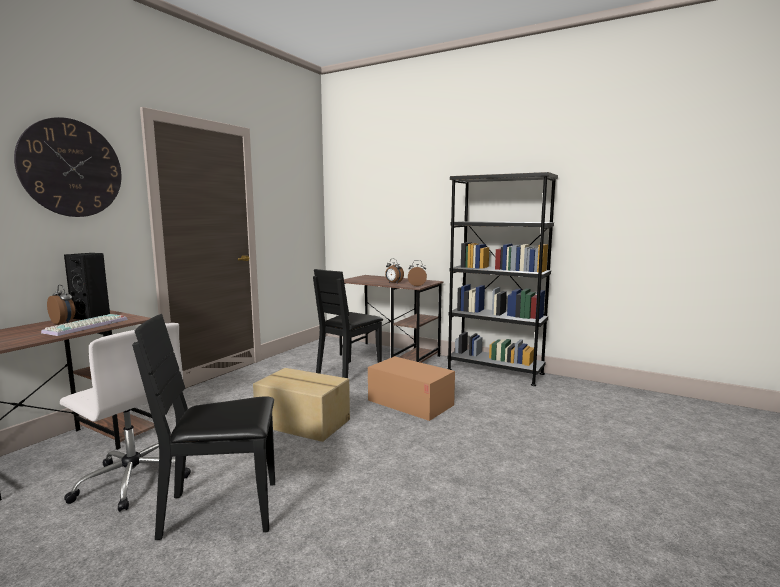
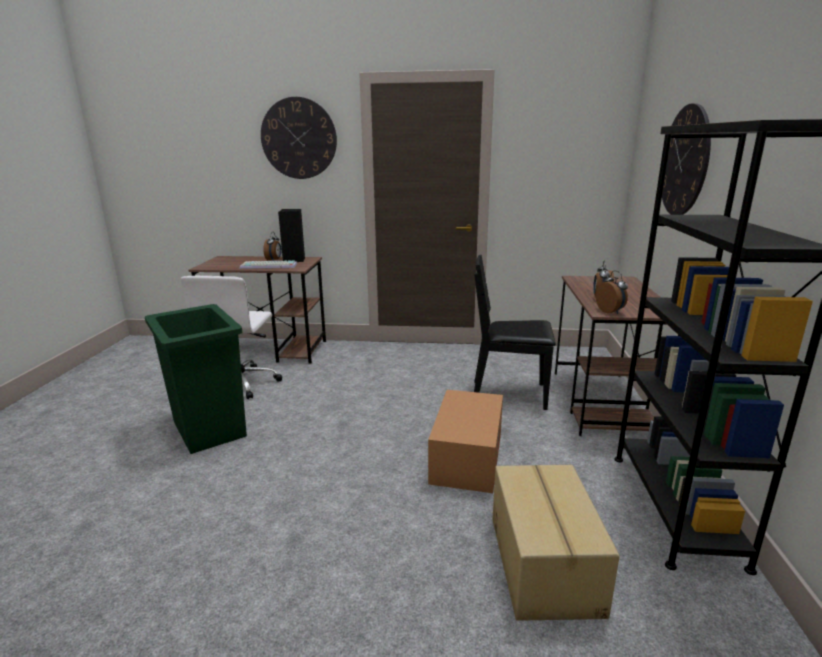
camera: 65 degrees right, 10 degrees up
(222, 510) = (210, 428): black chair -> green trash can
(303, 422) = (365, 411): cardboard box -> cardboard box (545, 563)
(404, 199) = (684, 161): none -> wall clock

